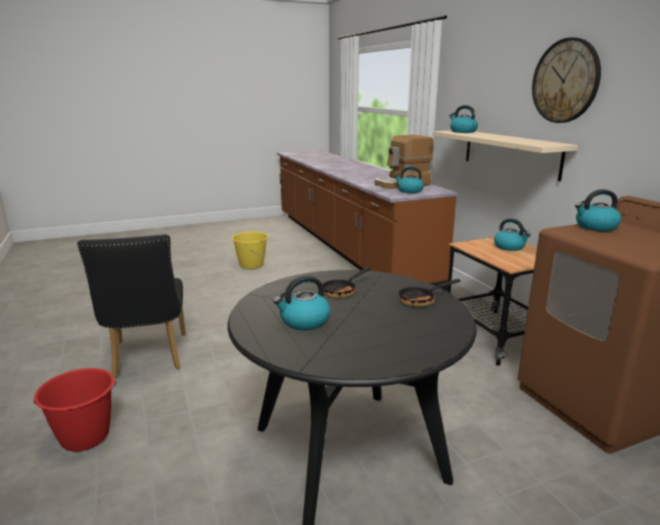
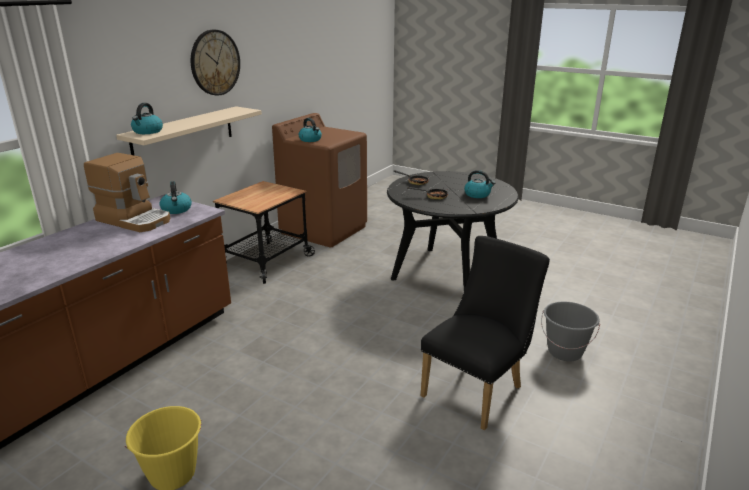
camera: 125 degrees left, 5 degrees up
(85, 437) = (565, 352): red bucket -> grey bucket
(510, 247) = (248, 196): kettle -> none

